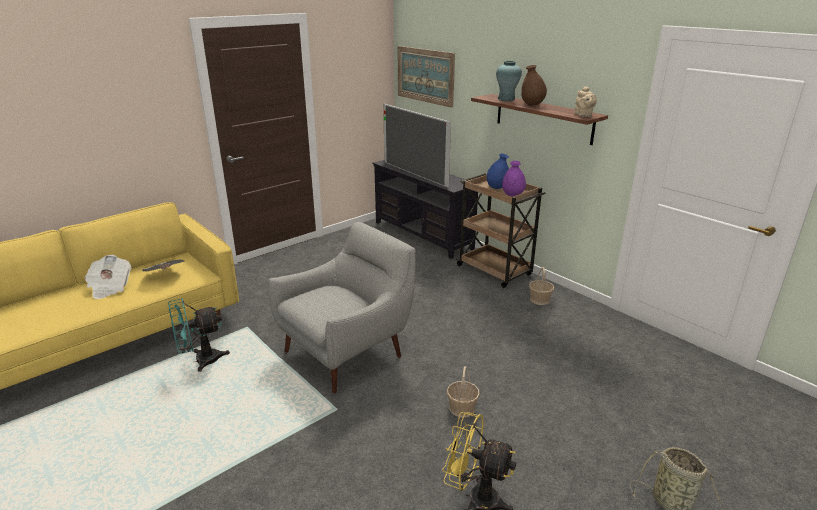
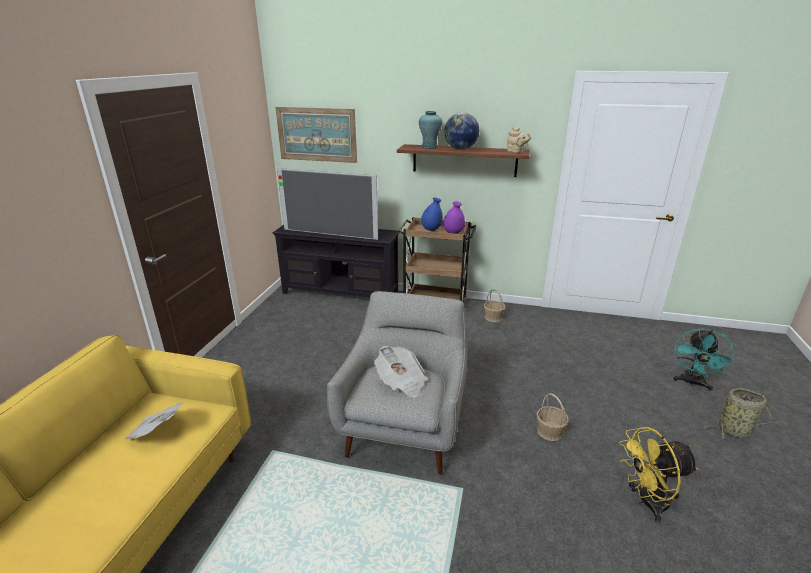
camera: 35 degrees left, 0 degrees up
(110, 287) = (92, 482): newspaper -> newspaper (401, 382)
(201, 361) = (262, 516): turquoise fan -> turquoise fan (692, 383)
(532, 105) = (460, 149): brown vase -> globe

